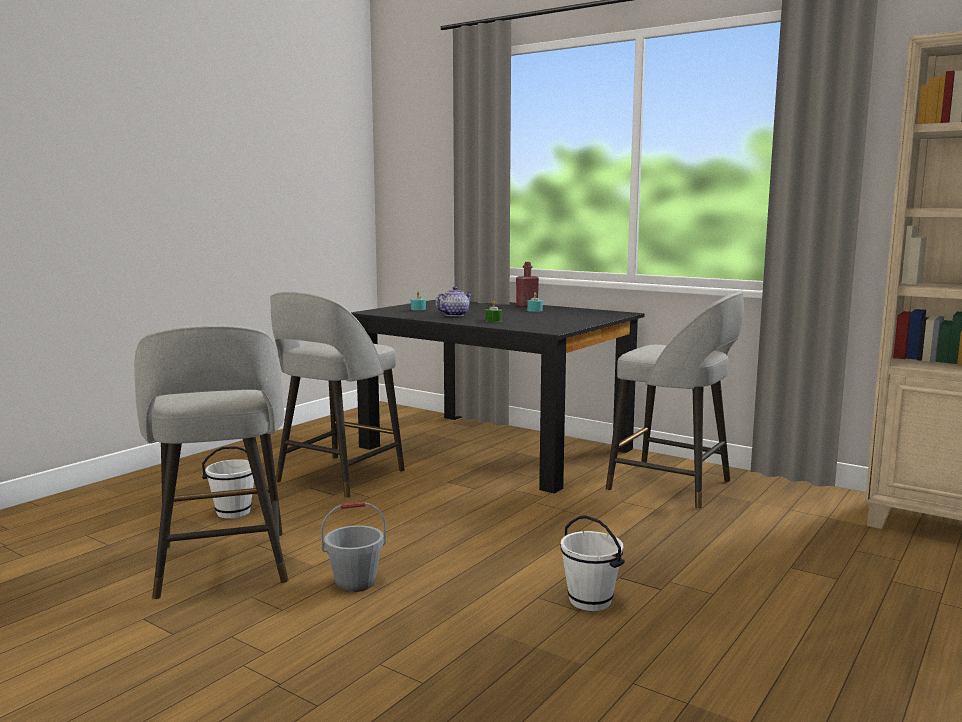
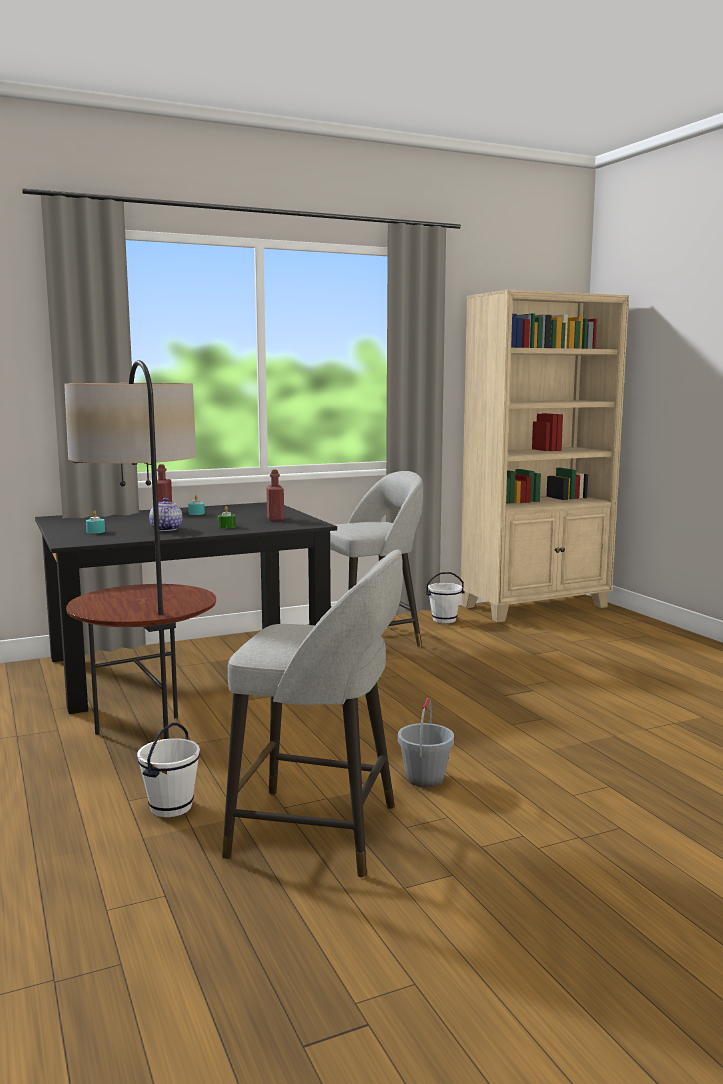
camera: 60 degrees left, 0 degrees up
(338, 477) = (149, 740): grey stool -> floor lamp
(553, 322) = (275, 519): none -> red bottle
(589, 601) = (533, 712): white bucket -> white bucket (444, 620)

